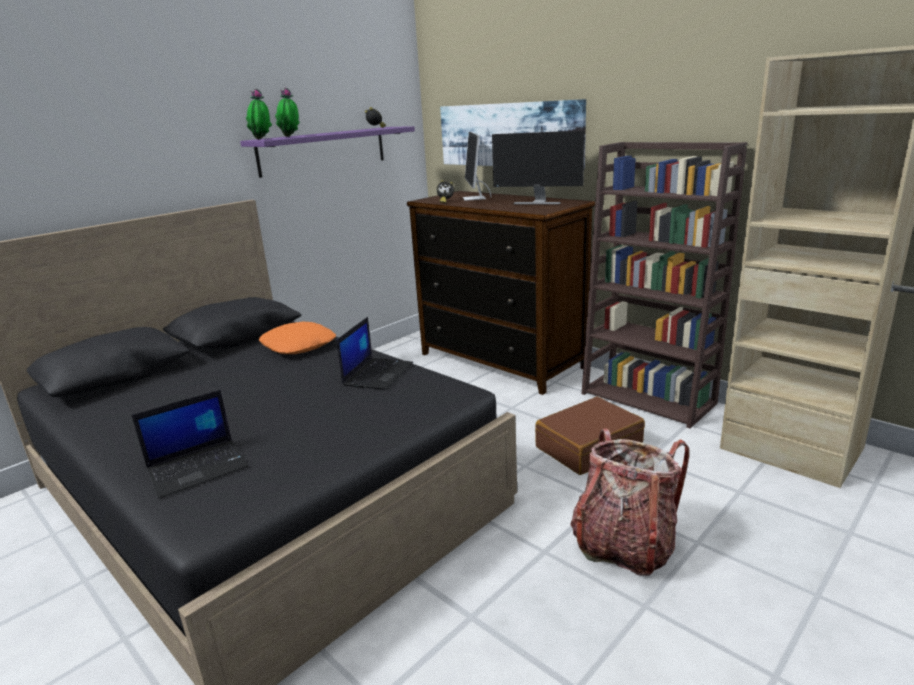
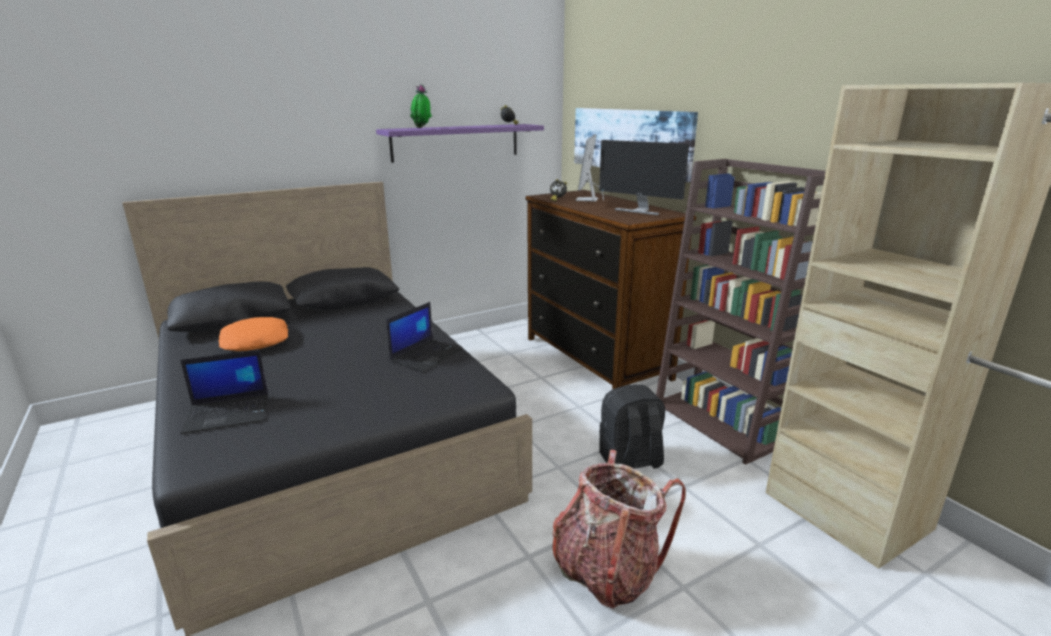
camera: 15 degrees right, 0 degrees up
(262, 139) = (393, 129): potted plant -> none
(299, 345) = (384, 317): orange pillow -> orange pillow (256, 341)
(588, 446) = (630, 461): brown suitcase -> black backpack

